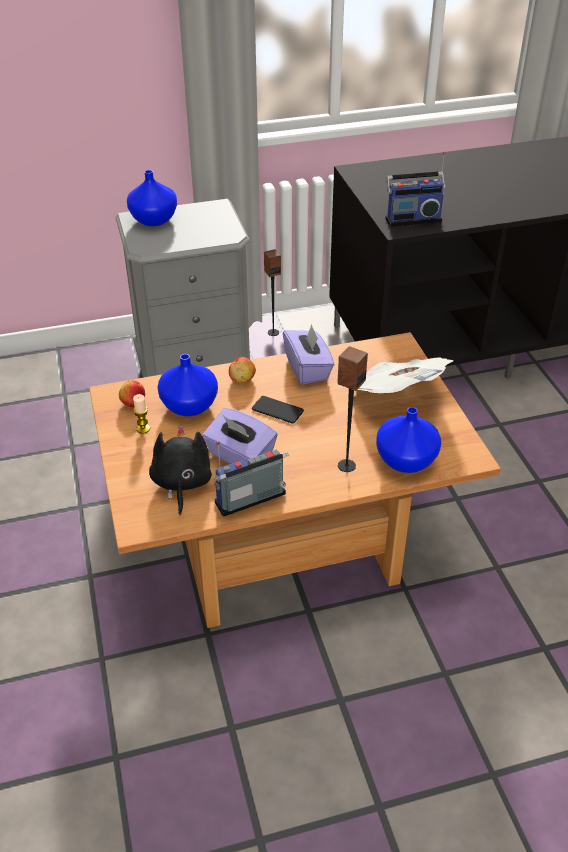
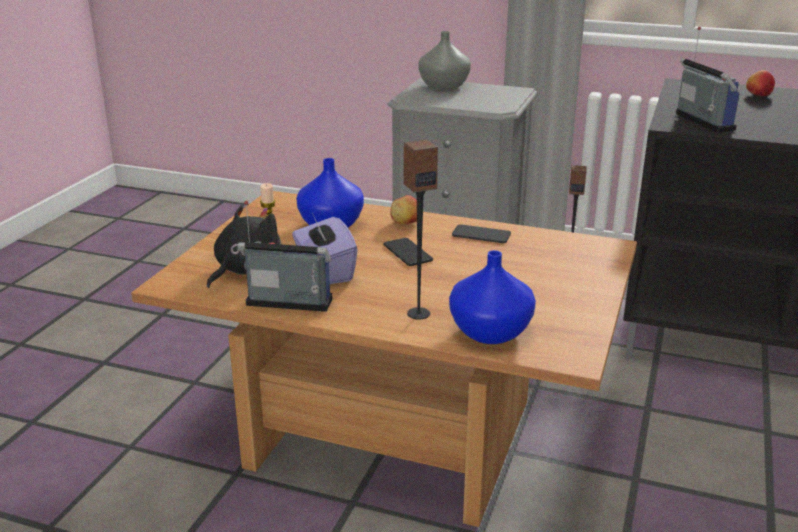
camera: 35 degrees right, 15 degrees down
(133, 402) = (286, 209): apple -> apple (758, 95)
(153, 220) = (443, 87): blue vase -> grey vase
(308, 369) = (481, 235): purple tissue box -> phone
(396, 394) = (552, 280): newspaper -> none
(412, 219) = (701, 122): radio -> radio turned 135 degrees counterclockwise

